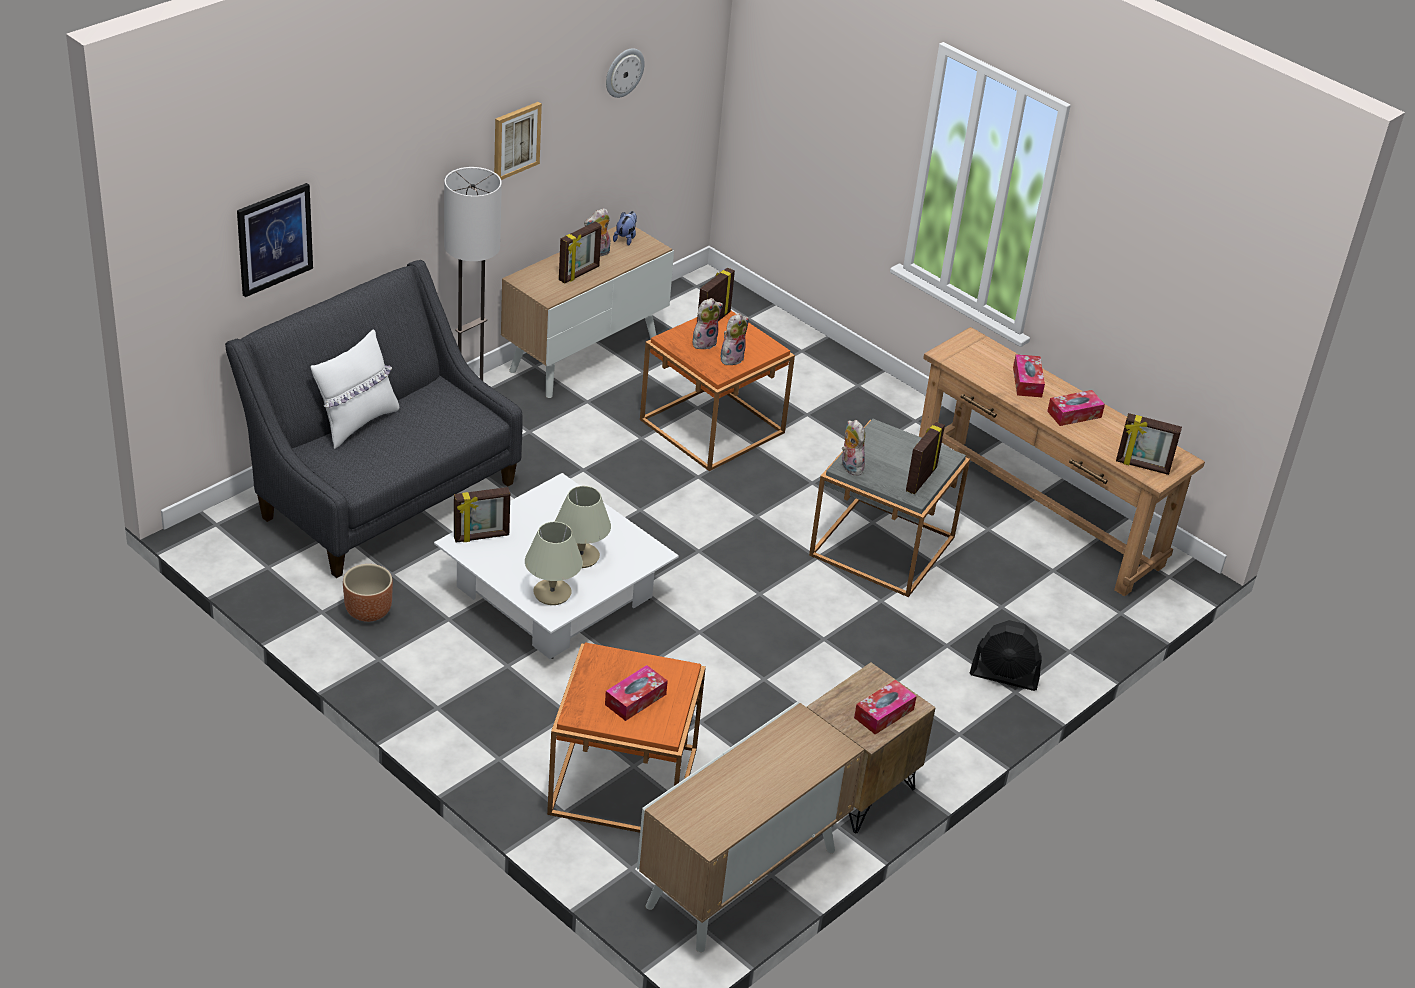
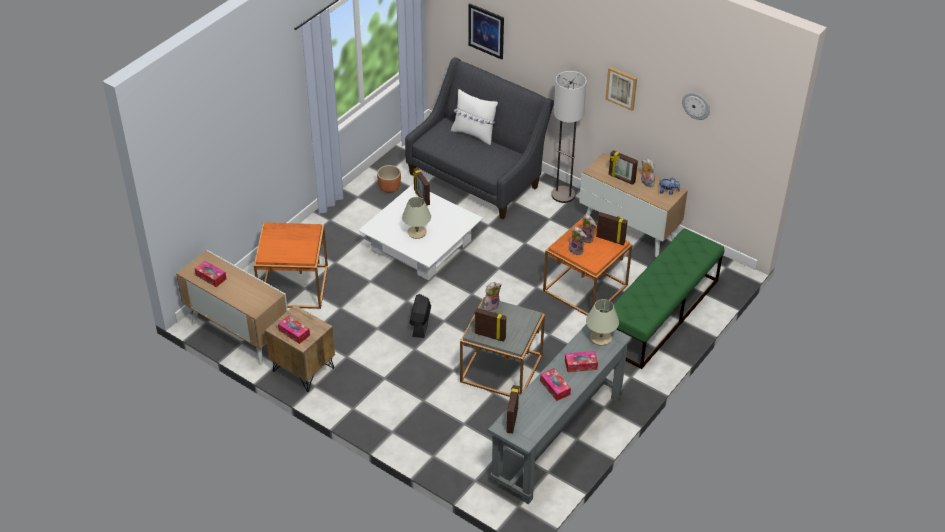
camera: 85 degrees right, 5 degrees up
(552, 593) = (386, 226): beige table lamp -> beige table lamp (600, 338)
(635, 699) = (284, 244): tissue box -> tissue box (211, 277)
(786, 366) = (660, 314): none -> green bench
(1004, 676) = (404, 426): black fan -> black fan (420, 325)
(1036, 514) = (557, 438): brown console table -> grey console table

